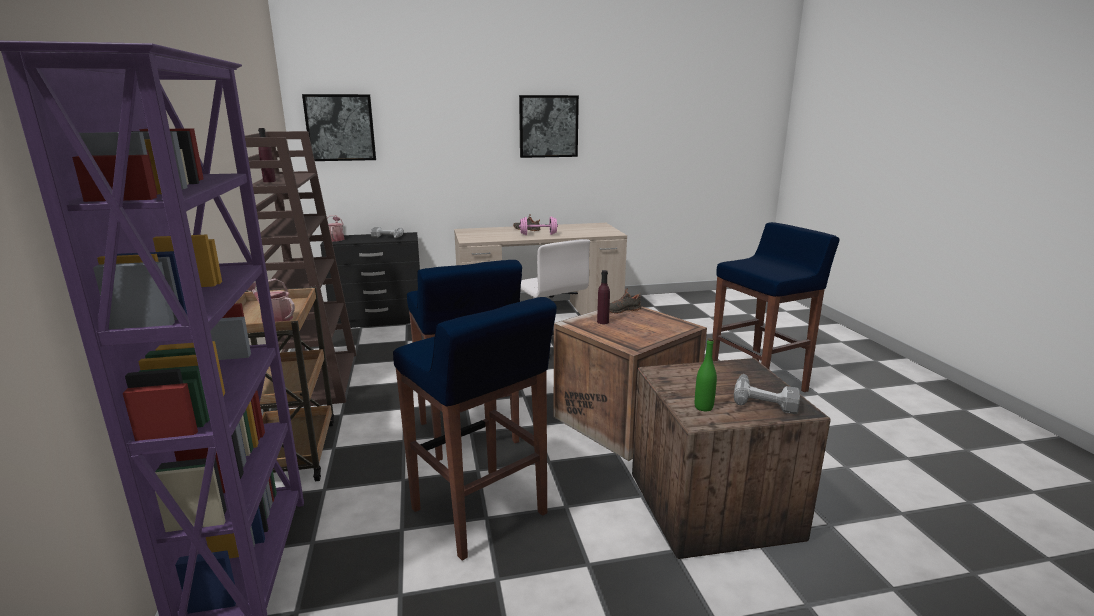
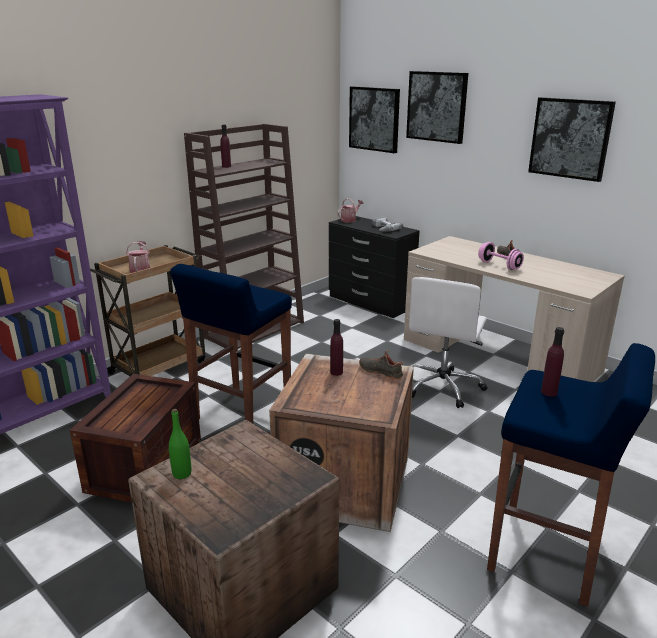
camera: 55 degrees right, 5 degrees up
(418, 109) = (437, 106): none -> picture
(480, 513) = (144, 465): blue stool -> crate
(754, 266) = (549, 392): none -> purple bottle
(765, 398) = (230, 505): power drill -> none

